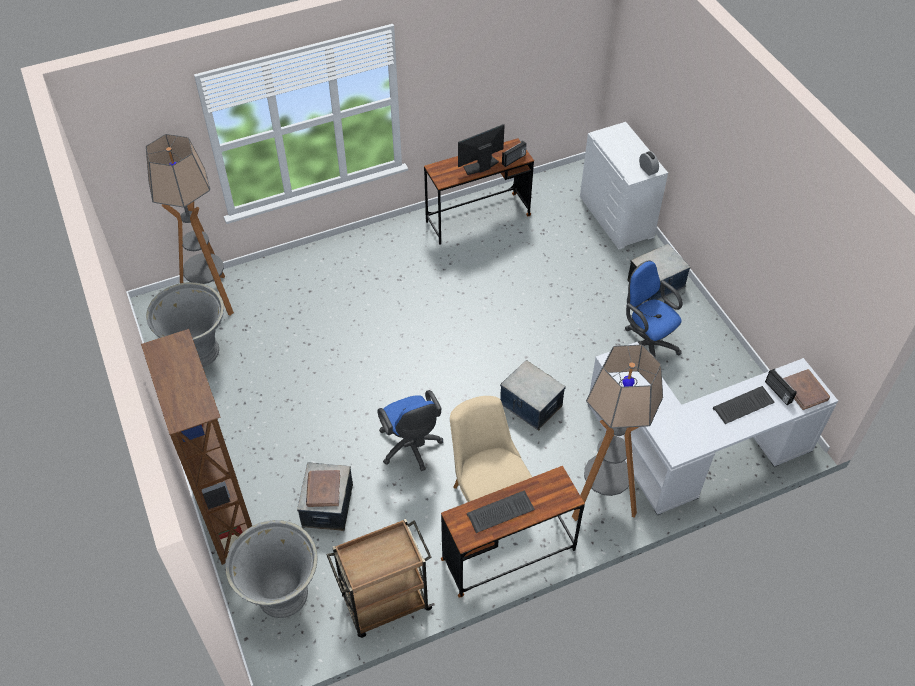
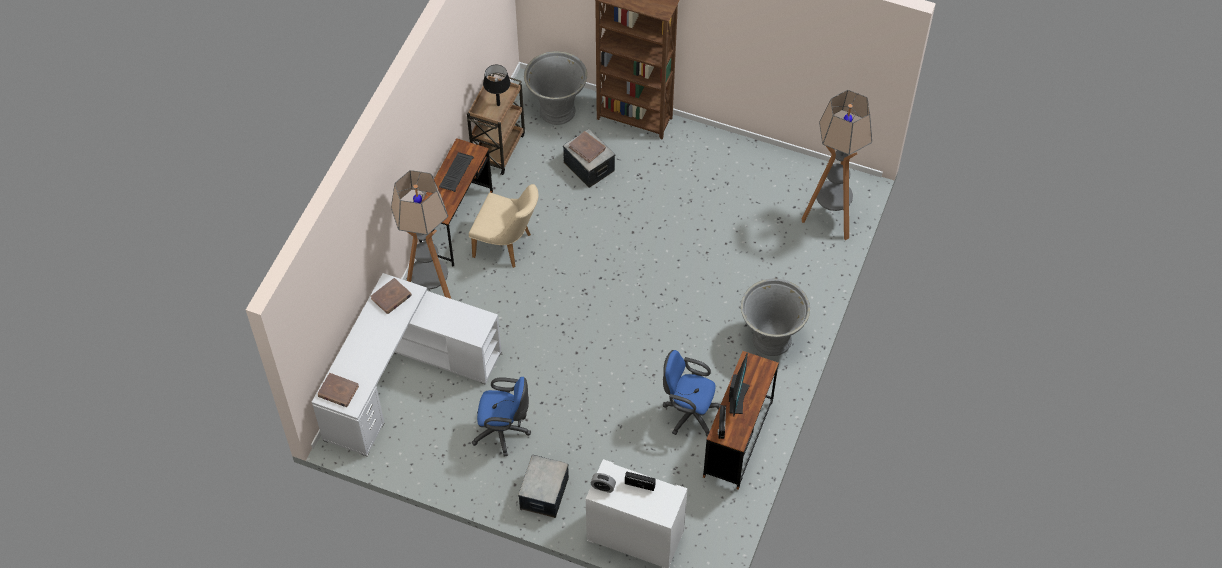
camera: 135 degrees right, 5 degrees up
(198, 353) = (784, 182): grey planter -> grey planter (770, 339)
(379, 549) = (498, 104): none -> black table lamp
(411, 447) = (581, 234): blue office chair -> blue office chair (688, 413)
(530, 405) = (537, 321): storage box -> none
(684, 436) = (391, 297): none -> brown book
(743, 406) = (370, 347): keyboard -> none
(777, 392) = (355, 375): radio -> radio (640, 484)

